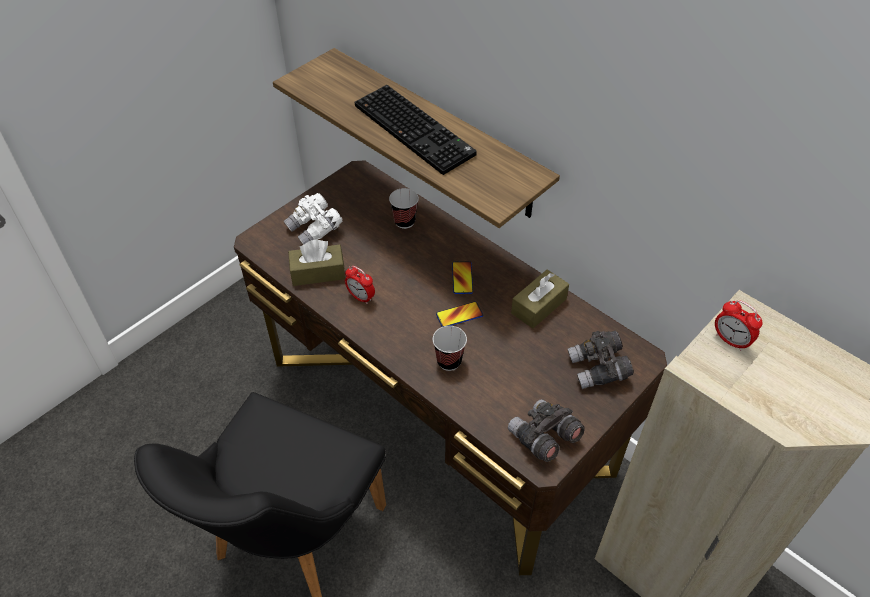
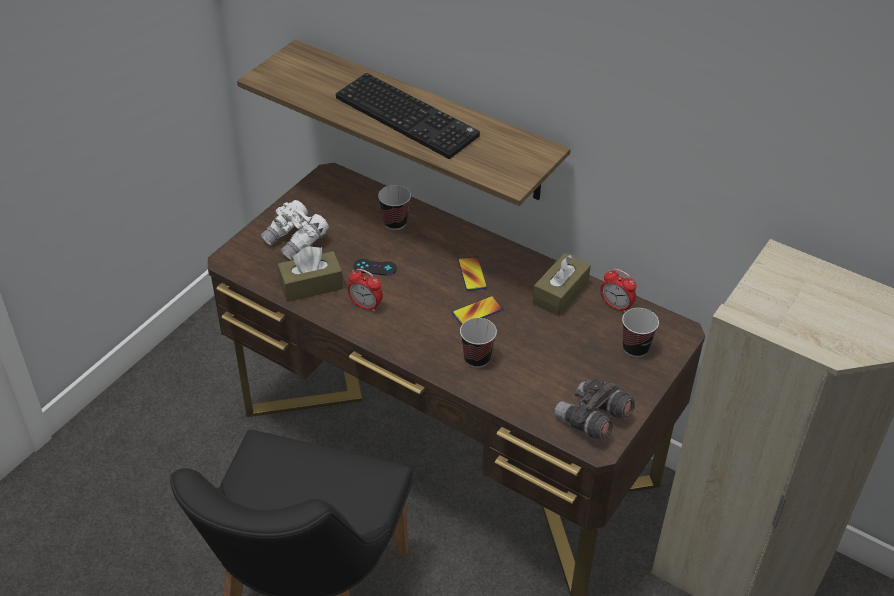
camera: 10 degrees left, 5 degrees down
(377, 262) = (375, 267): none -> black game controller
(598, 369) = (635, 348): grey binoculars -> cup
(730, 340) = (770, 285): alarm clock -> alarm clock (616, 306)

